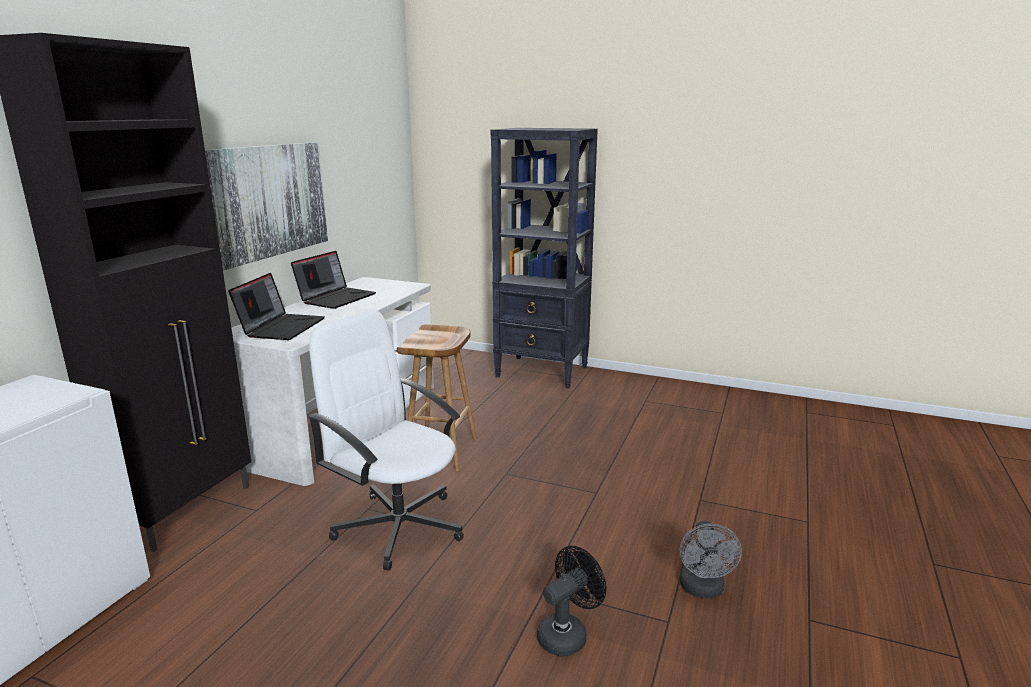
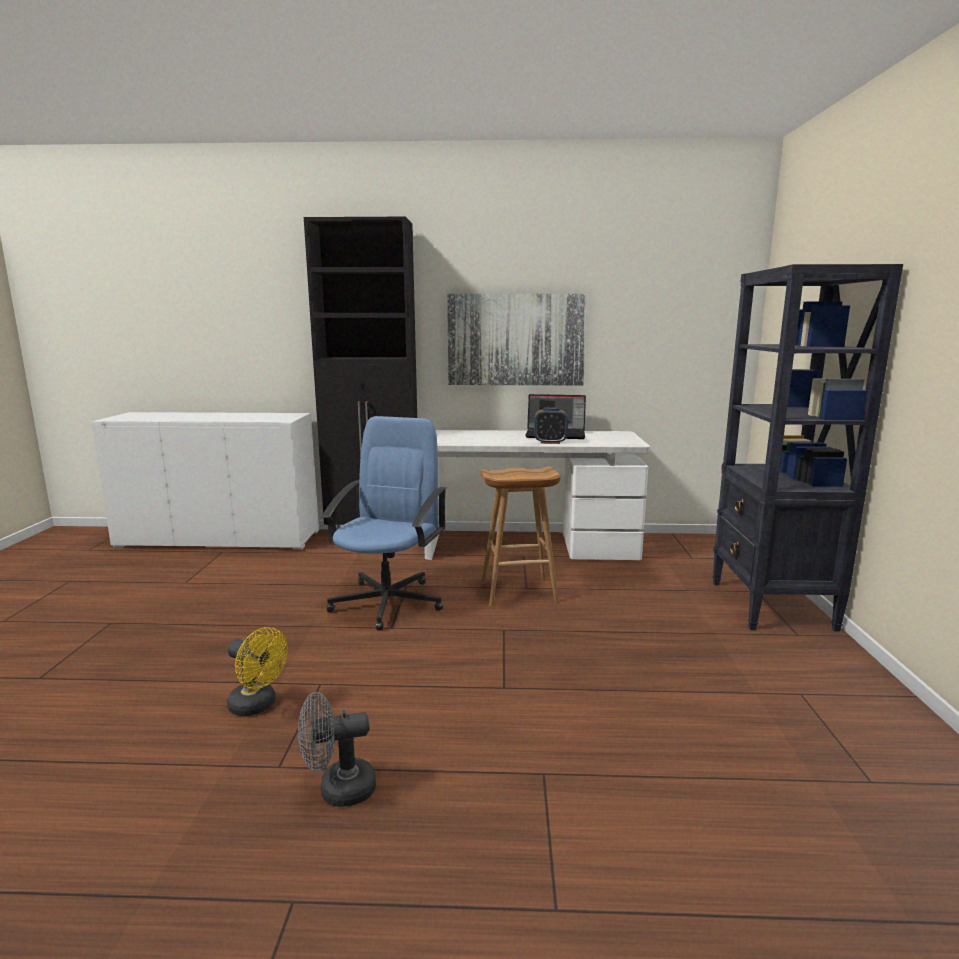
camera: 70 degrees right, 5 degrees down
(281, 327) = (467, 436): laptop -> none
(368, 305) = (550, 442): none -> alarm clock
(398, 526) = (388, 602): white office chair -> blue office chair
(567, 634) = (258, 705): black fan -> yellow fan

